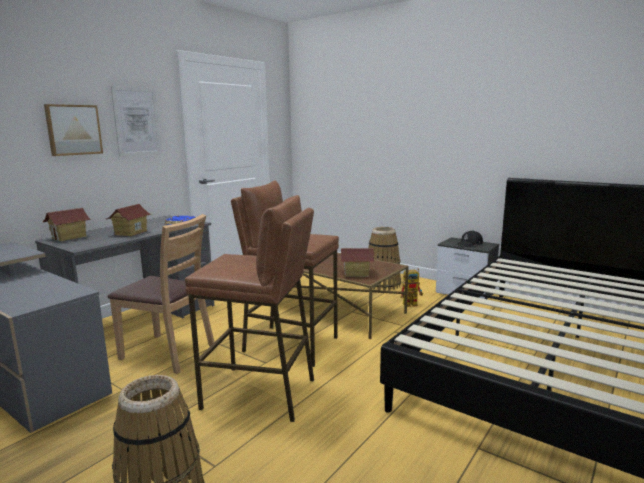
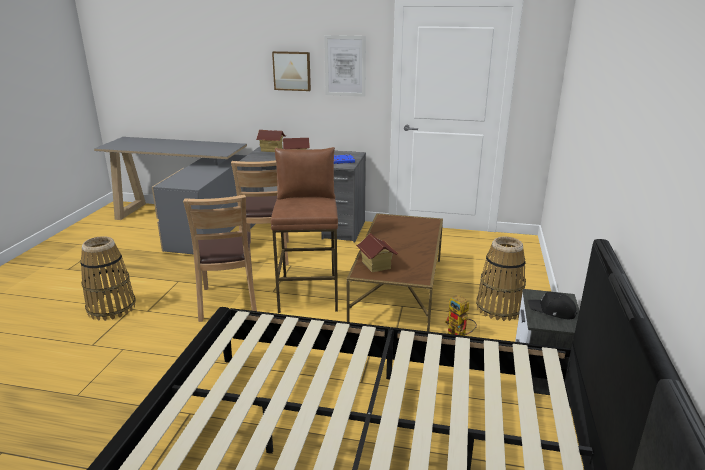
camera: 65 degrees right, 10 degrees up
(260, 393) = (228, 302): brown stool -> brown chair

